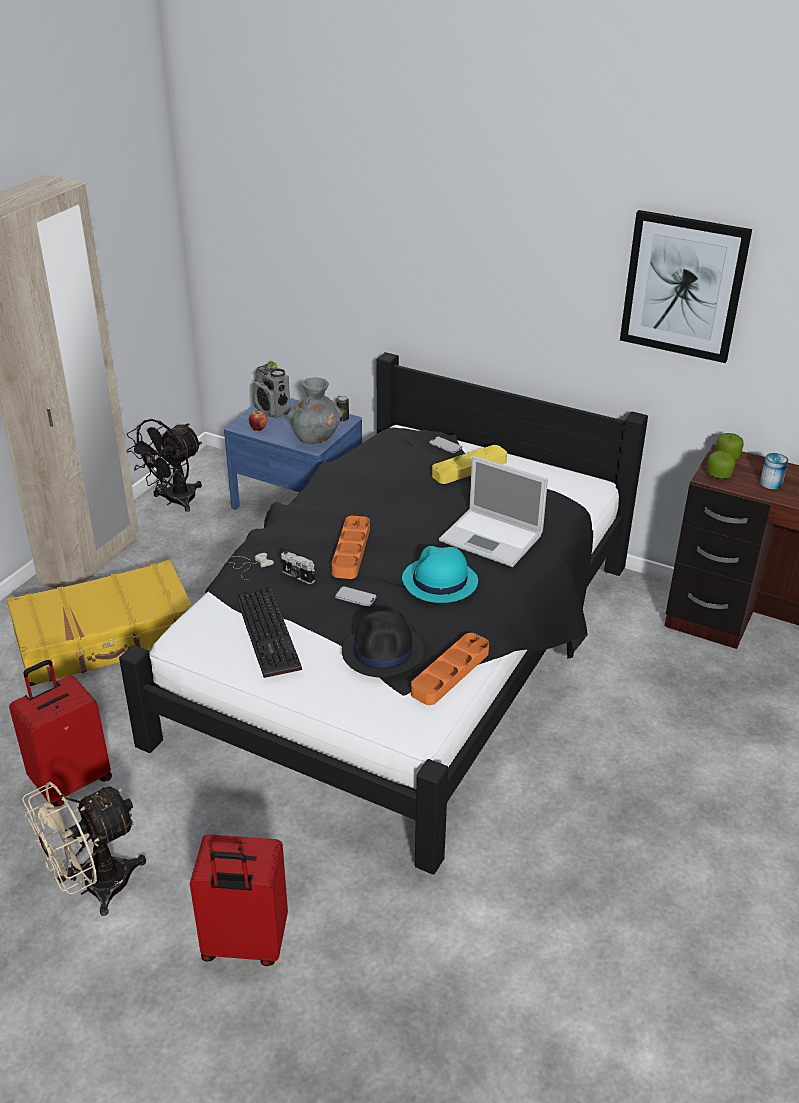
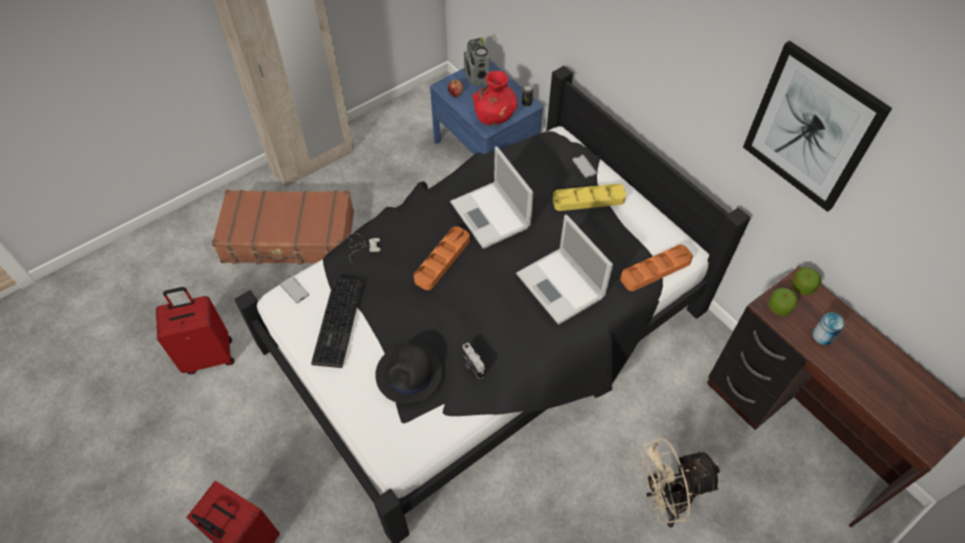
camera: 25 degrees right, 20 degrees up
(94, 887) = (181, 451): beige fan -> beige fan (665, 499)
(107, 638) = (289, 237): yellow suitcase -> brown suitcase
(174, 501) = (396, 121): black fan -> none
(297, 576) = (390, 271): camera -> camera (472, 365)
(316, 436) = (495, 116): grey vase -> red vase
(355, 597) = (420, 310): phone -> phone (294, 290)
(377, 503) = (491, 216): none -> laptop
(439, 581) = (492, 317): turquoise hat -> none
(450, 673) = (447, 416): orange tray -> orange tray (655, 270)

